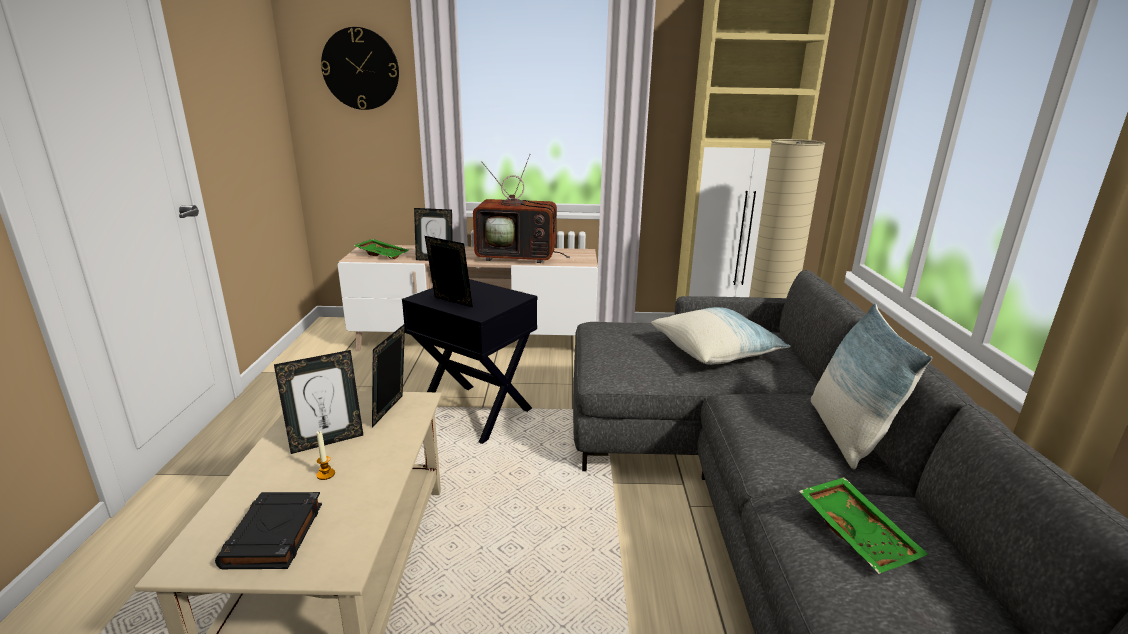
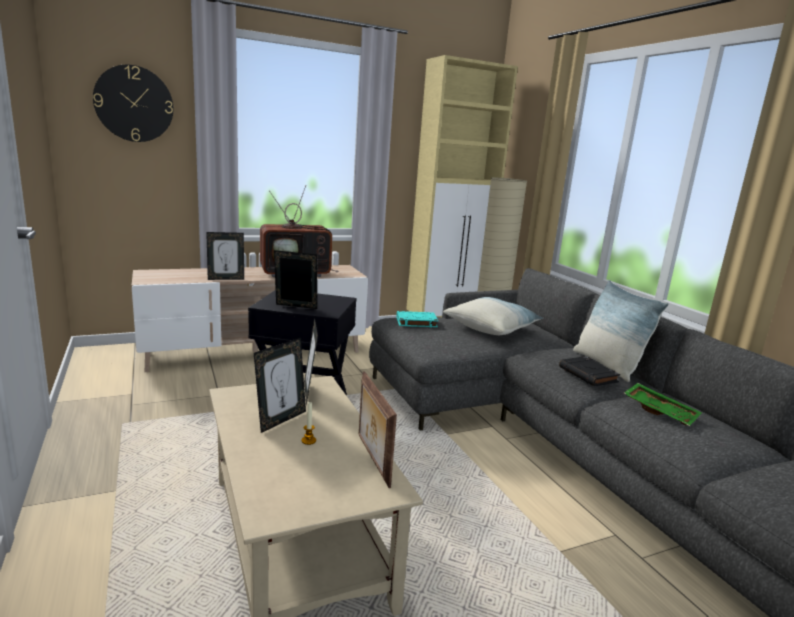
camera: 25 degrees left, 5 degrees down
(274, 536) = (318, 485): black book -> black book (588, 375)
(363, 517) = (372, 460): none -> picture frame
(383, 254) = (169, 277): green tray -> none
(619, 332) = (416, 322): none -> turquoise book

